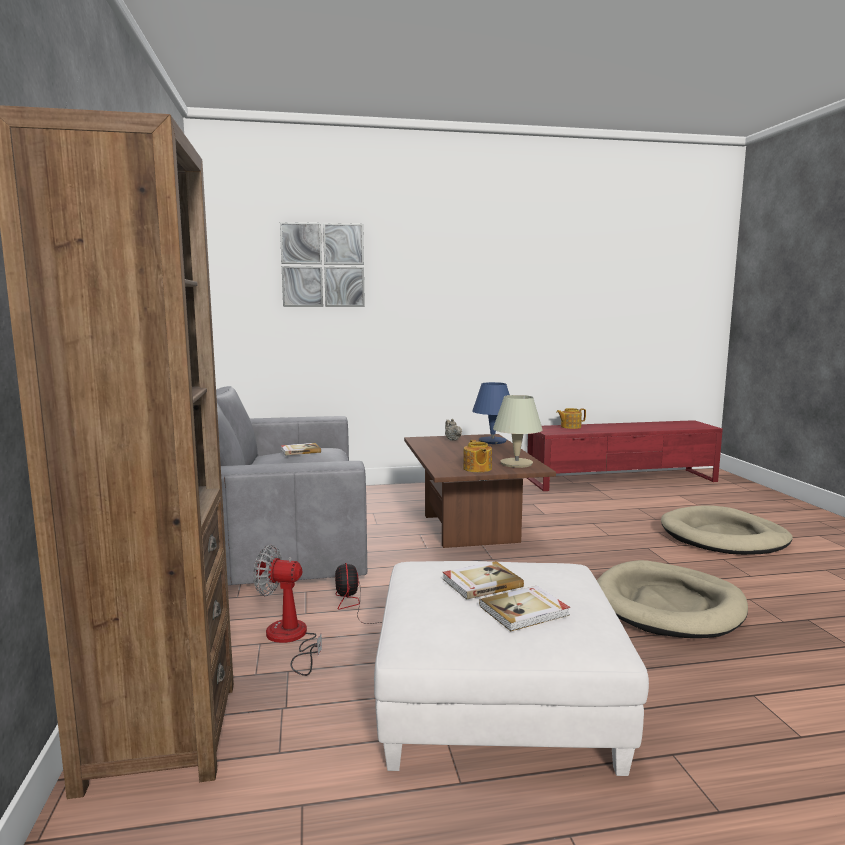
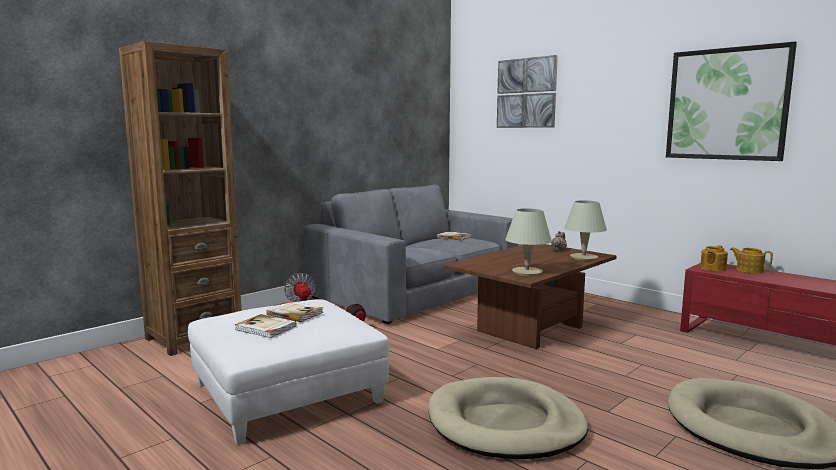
camera: 55 degrees right, 0 degrees up
(477, 469) = (487, 267): teapot -> teapot (712, 268)
(492, 441) = (583, 258): blue table lamp -> beige table lamp
(535, 287) = (726, 104): none -> picture

